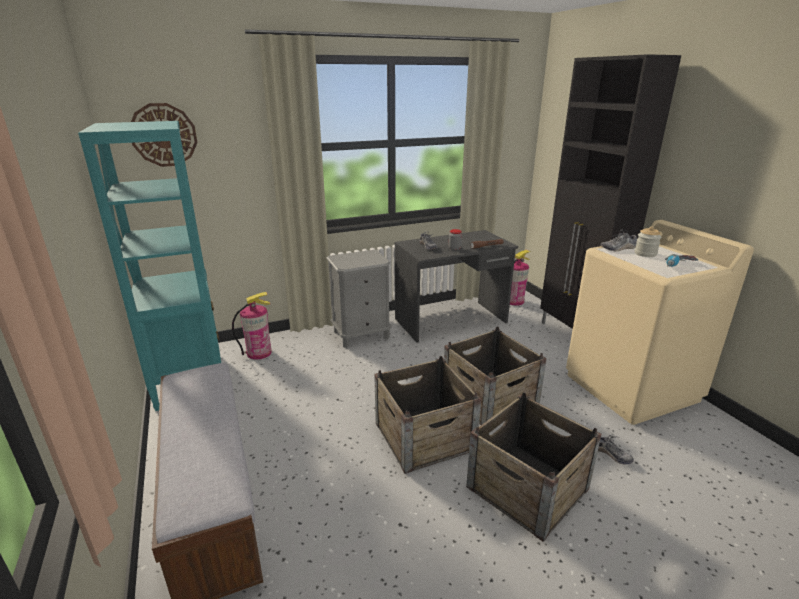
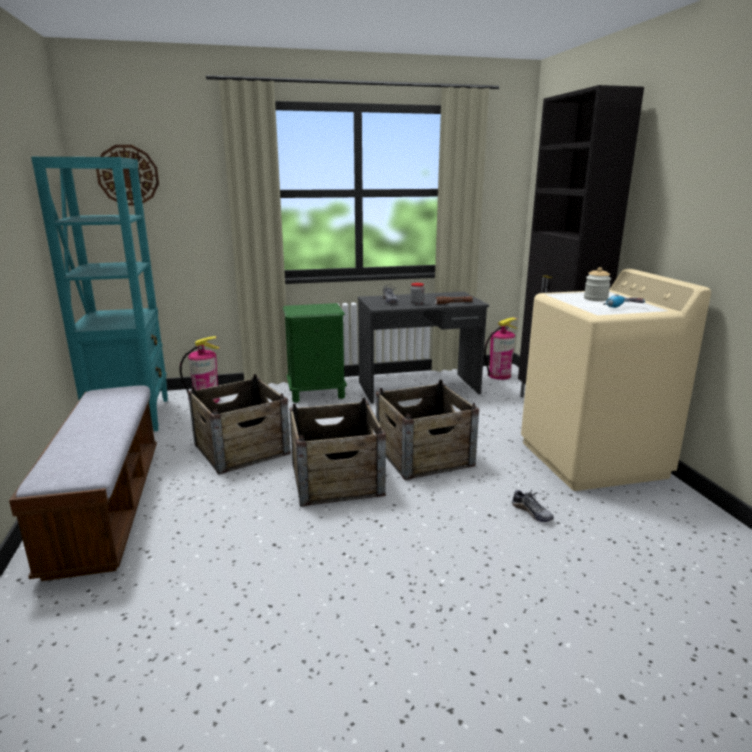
camera: 10 degrees right, 5 degrees down
(361, 334) = (316, 393): grey nightstand -> green nightstand
(527, 487) = (422, 530): crate -> crate (242, 448)
(618, 248) = (569, 294): shoe -> none

